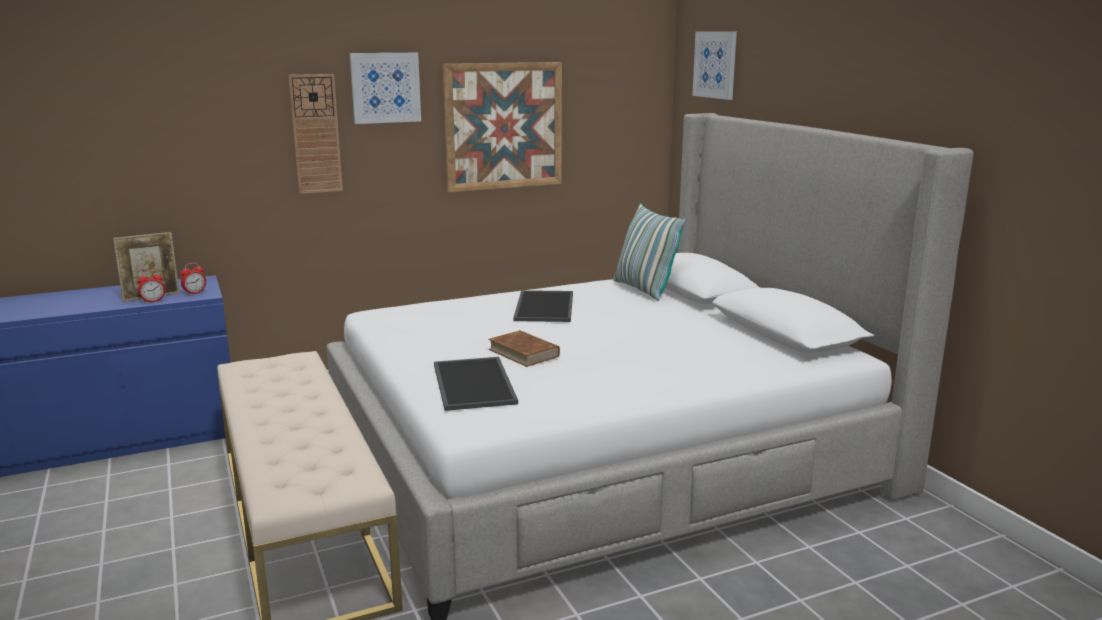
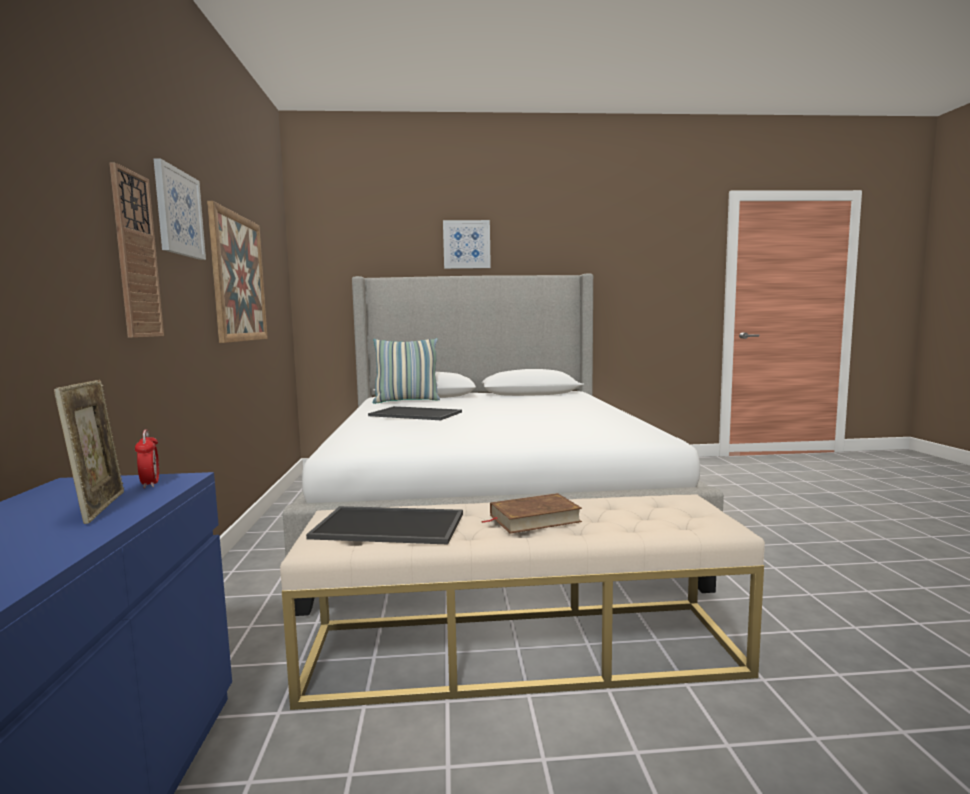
camera: 70 degrees left, 10 degrees down
(153, 301) = (139, 505): alarm clock -> none
(475, 384) = (578, 433): tray -> tray (391, 525)
(523, 353) = (516, 423): brown book -> brown book (534, 518)
(715, 64) = (348, 244): picture -> picture (466, 244)

